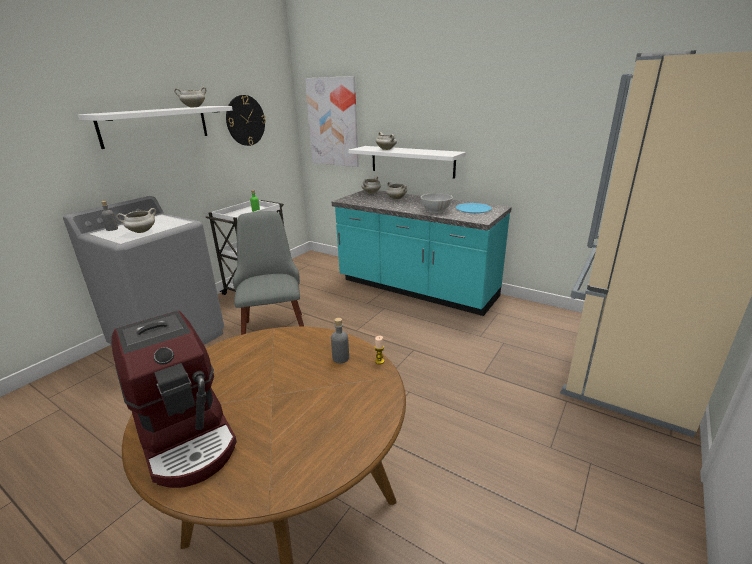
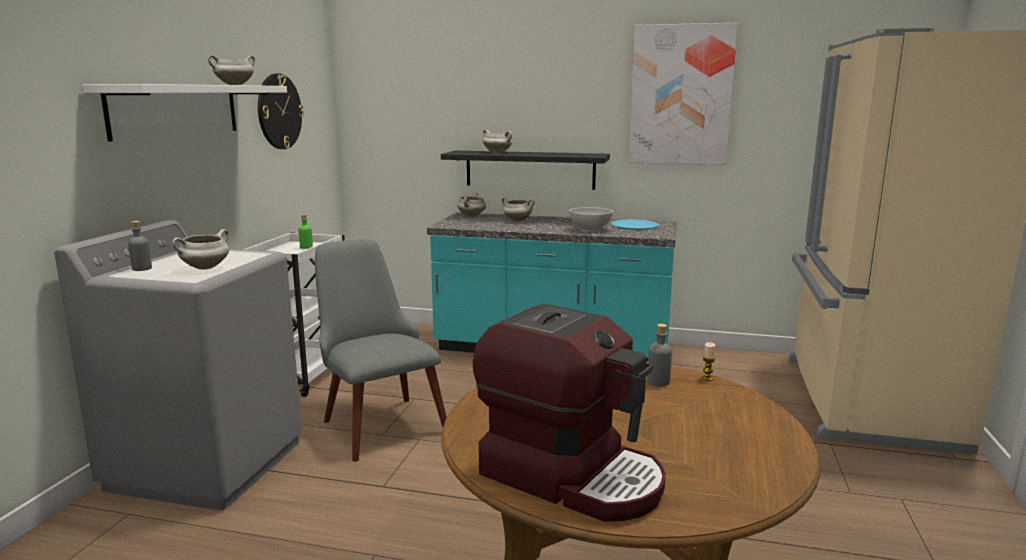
camera: 20 degrees left, 10 degrees down
(333, 122) = (400, 118): picture -> picture (681, 95)
(412, 161) = (530, 169): white shelf -> black shelf

